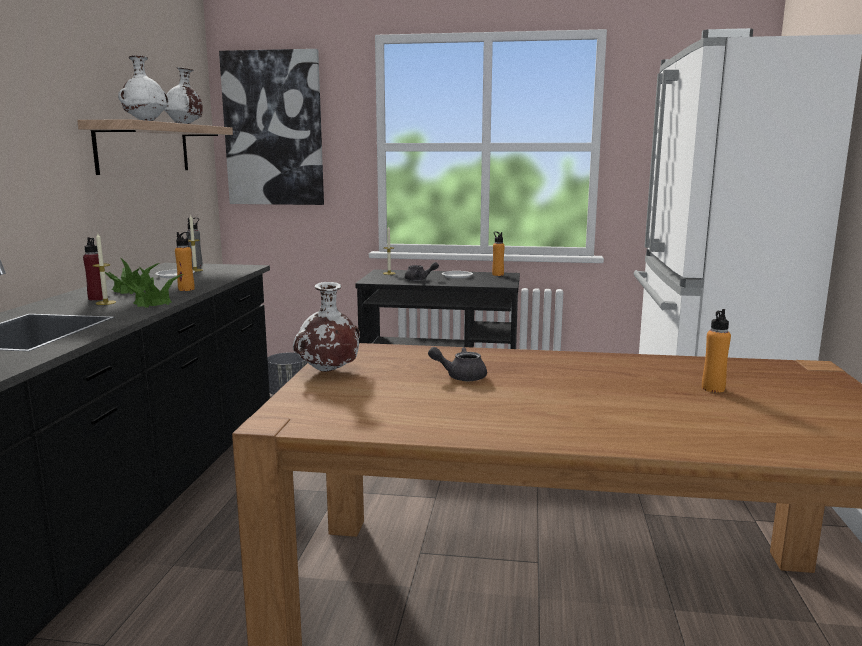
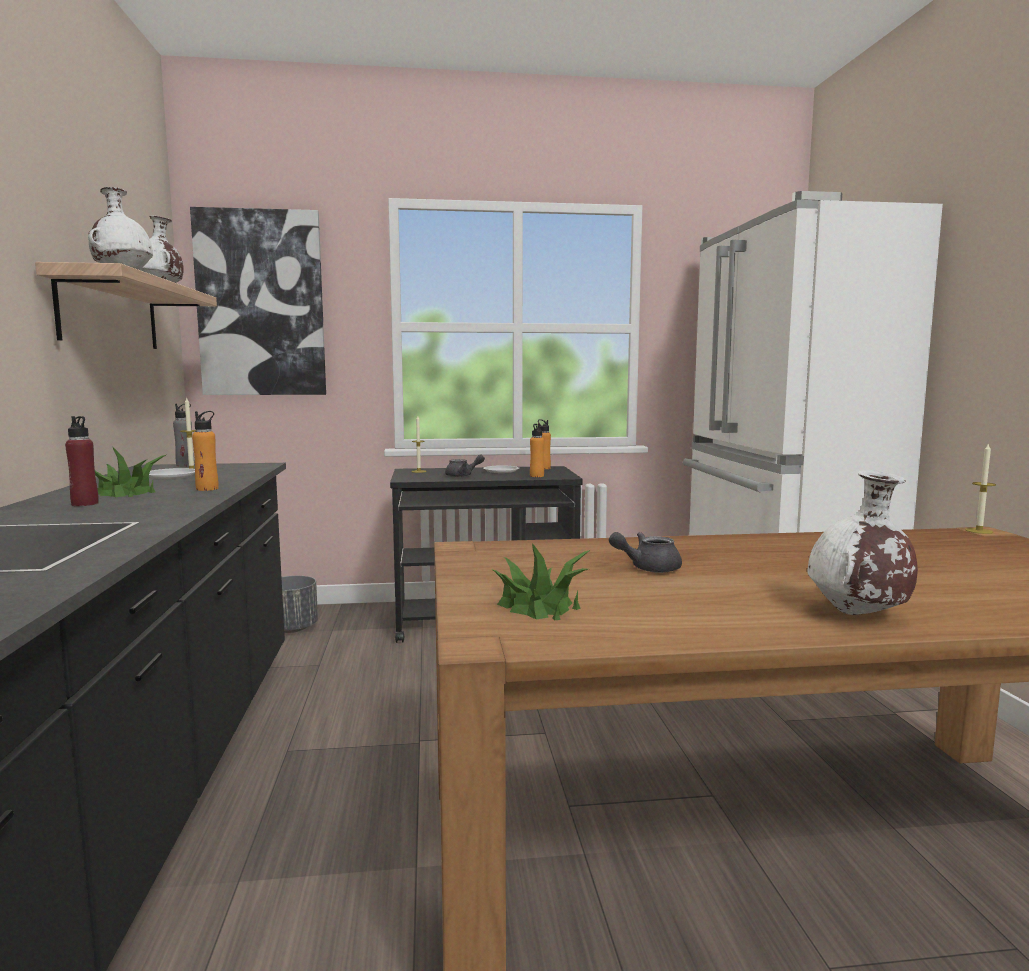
camera: 15 degrees left, 5 degrees down
(105, 303) = (104, 507): candle -> candle (979, 531)
(152, 302) = (176, 504): potted plant -> potted plant (539, 606)
(328, 372) = (476, 575): white vase -> white vase (857, 615)
(713, 388) = (930, 559): orange bottle -> orange bottle (536, 476)

